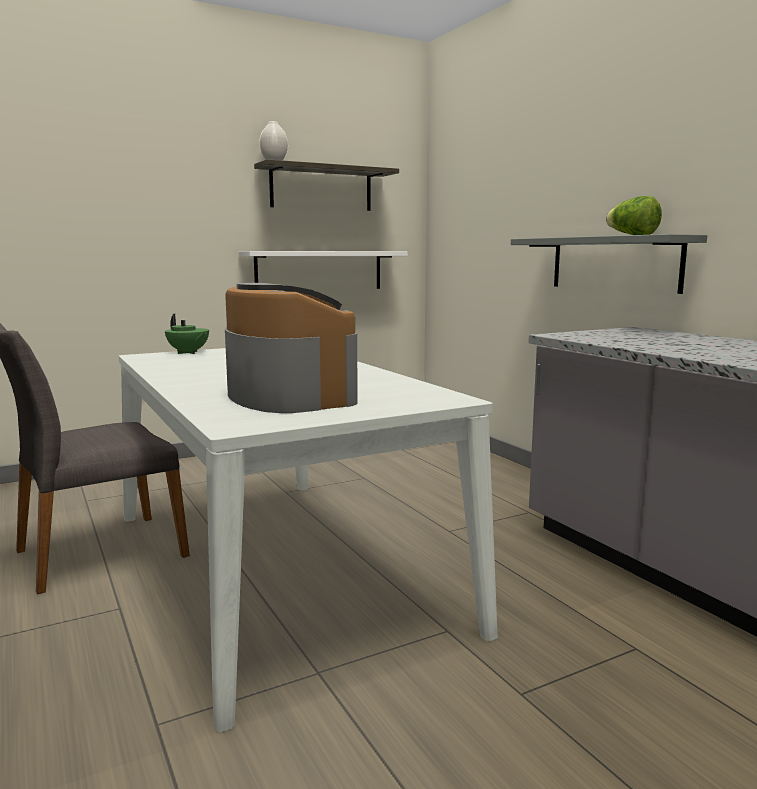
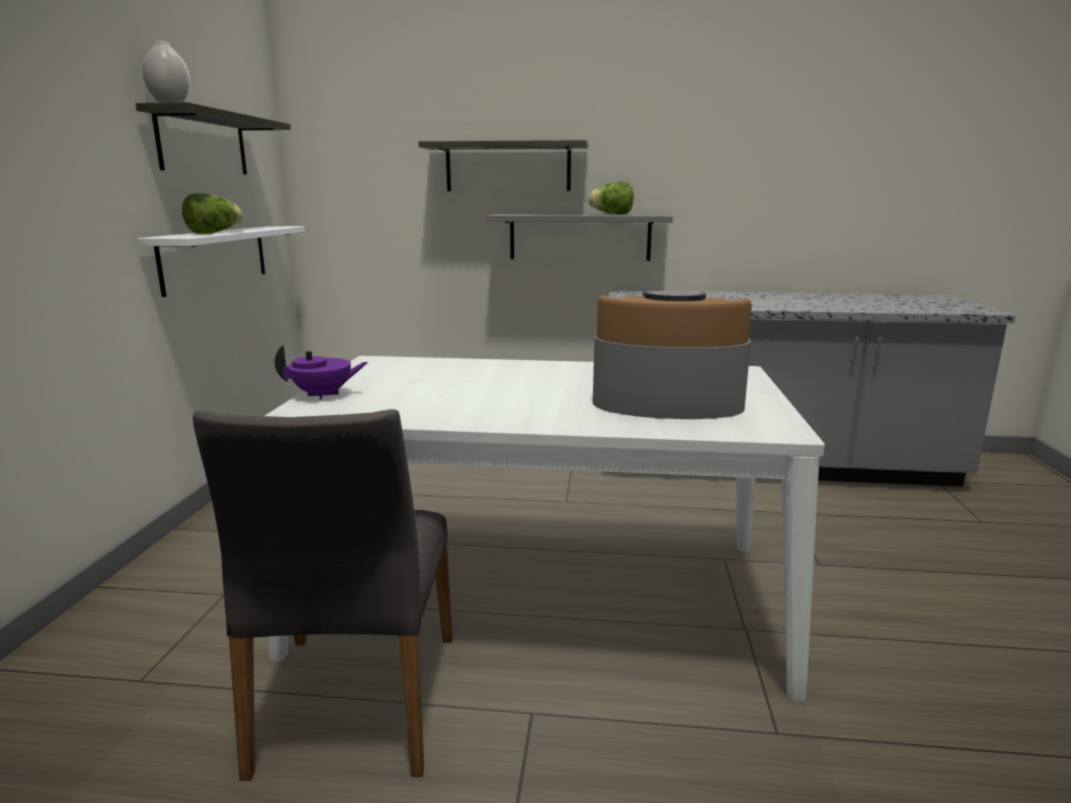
camera: 55 degrees left, 5 degrees up
(188, 352) = (323, 395): green teapot -> purple teapot
(296, 250) = (214, 233): none -> lettuce
(559, 190) = (508, 167): none -> shelf

